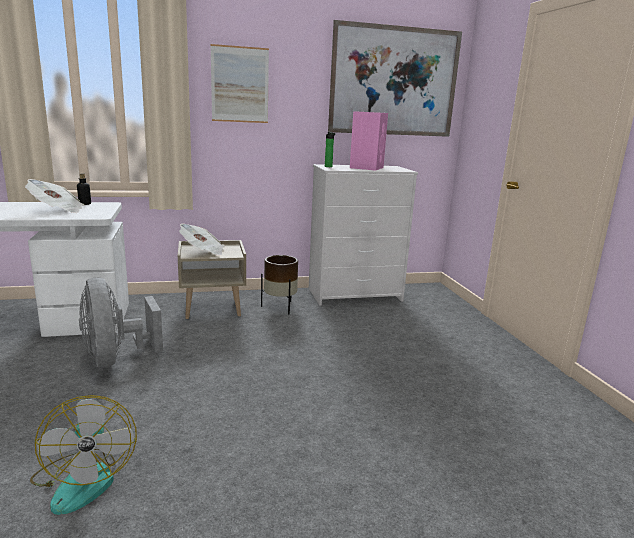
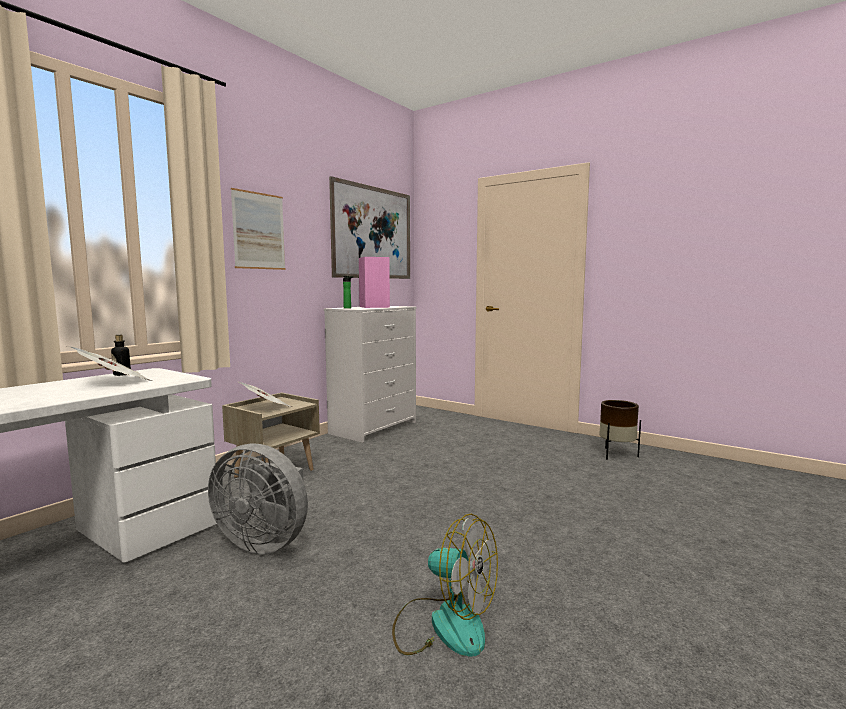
camera: 40 degrees left, 10 degrees down
(280, 307) = (333, 453): brown planter -> brown planter (616, 455)

